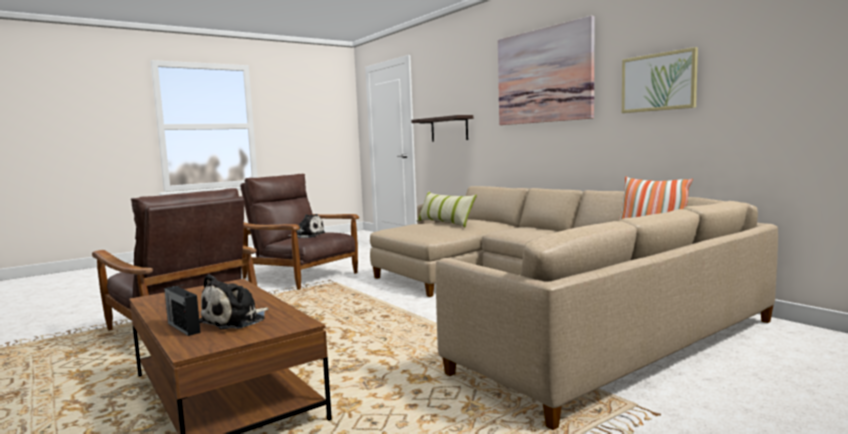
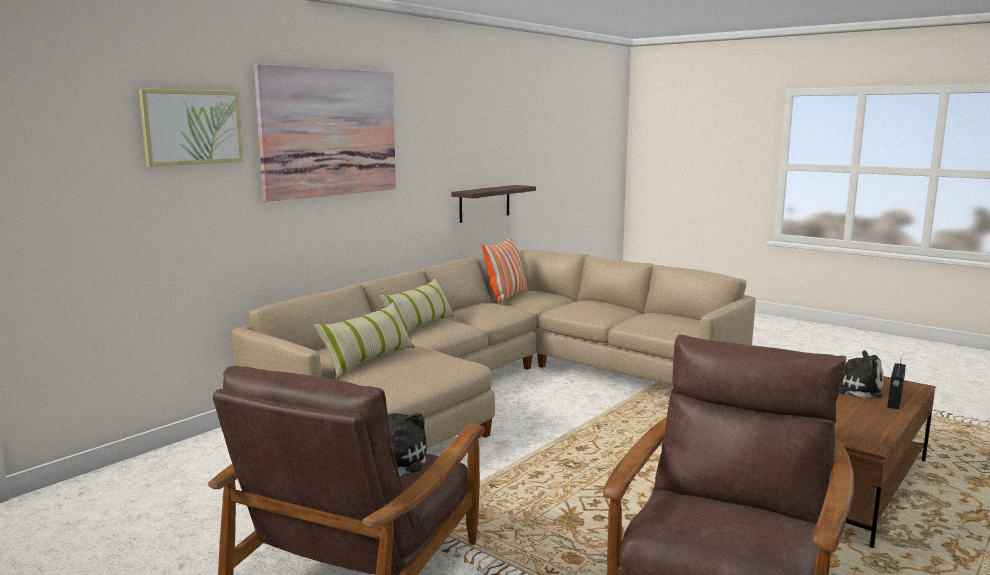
camera: 105 degrees left, 5 degrees up
(449, 129) = (126, 214): shelf -> shelf (484, 203)
(531, 229) = (420, 326): none -> pillow
(658, 82) = (445, 154): picture -> picture (192, 127)

